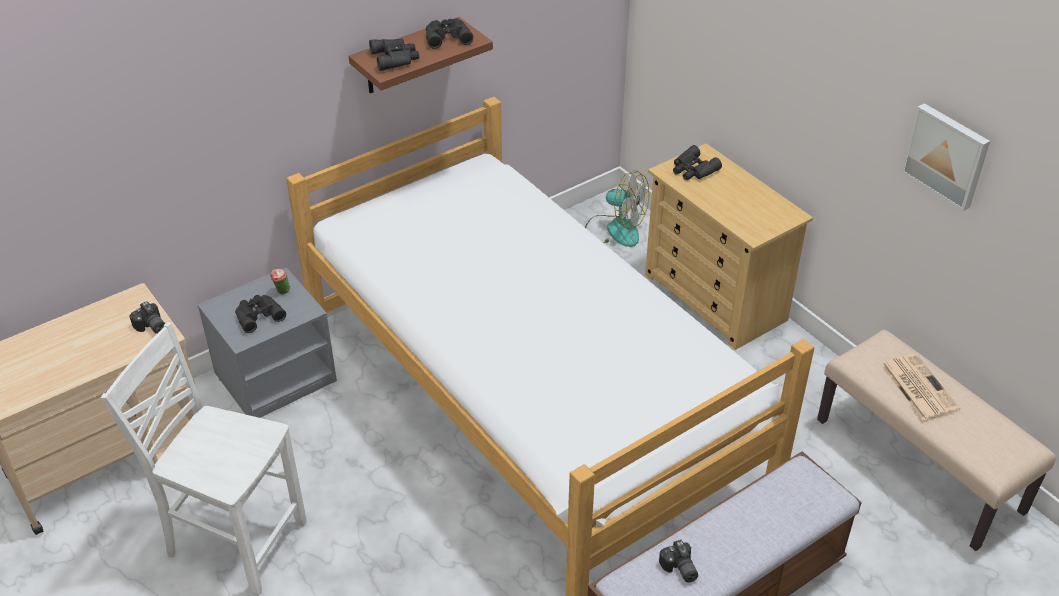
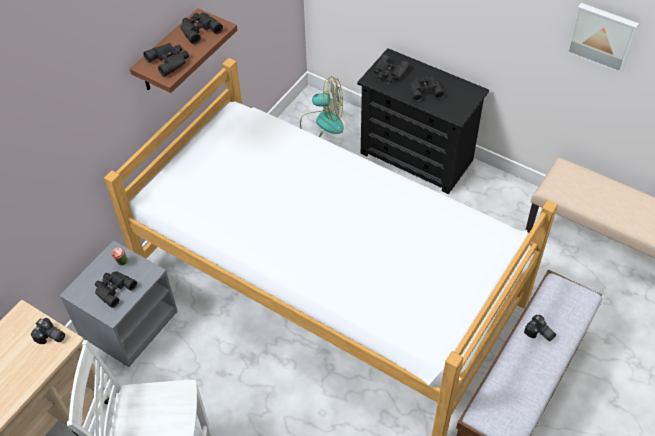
camera: 20 degrees left, 10 degrees up
(679, 569) = (513, 389): camera -> camera (539, 333)
(715, 298) = (417, 157): beige dresser -> black dresser
(728, 197) = (424, 90): none -> black binoculars
(917, 387) = (600, 196): newspaper -> none

